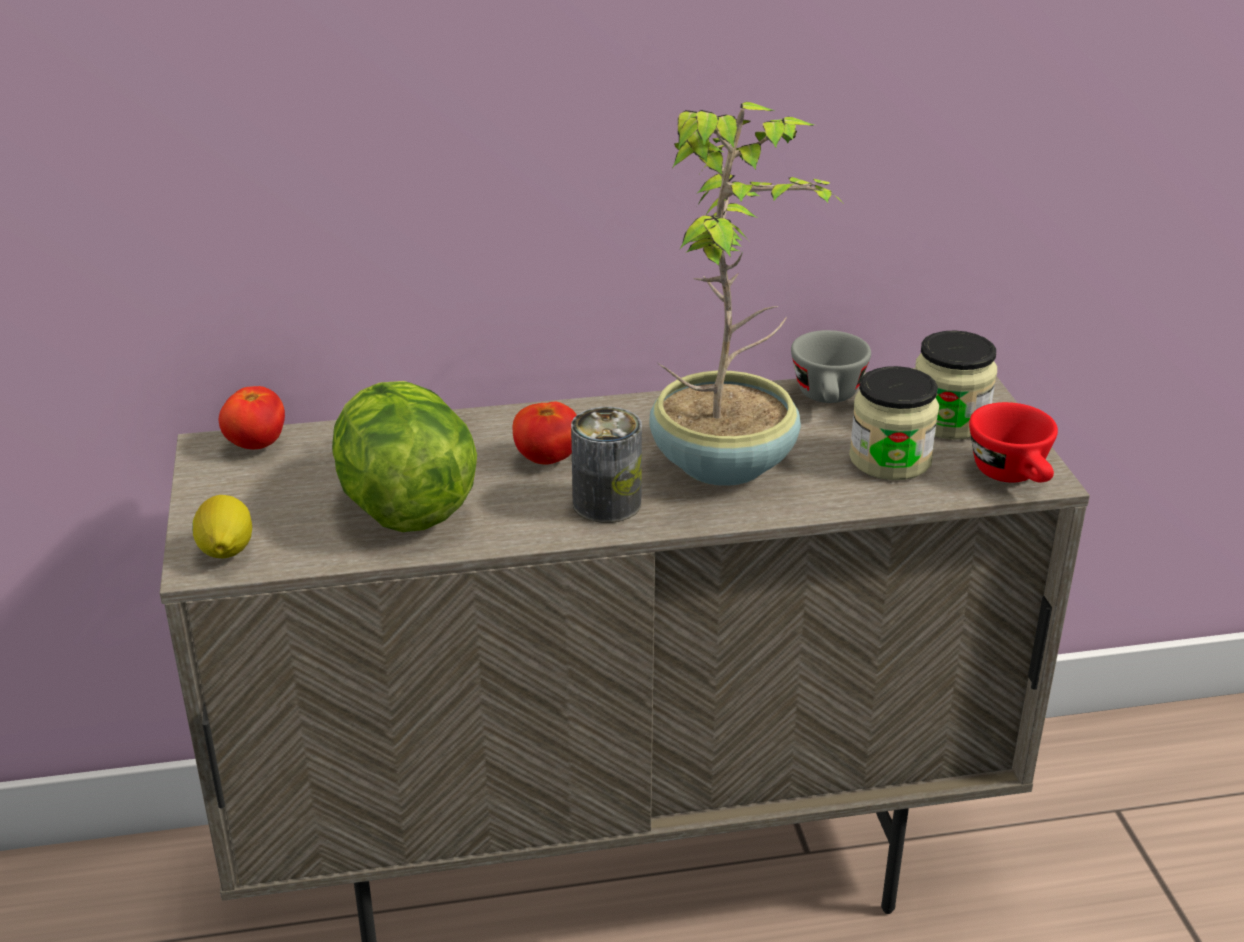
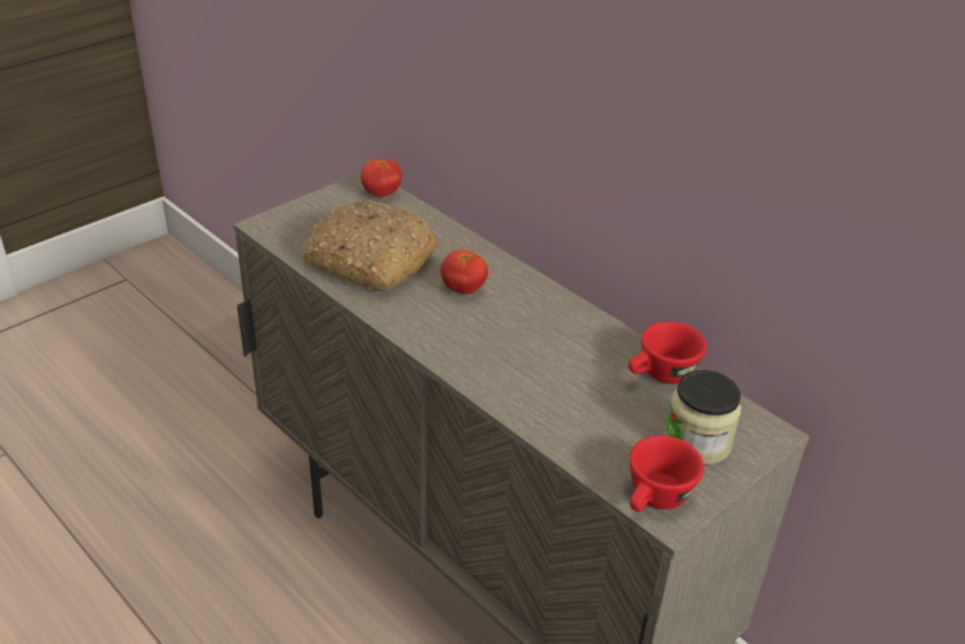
camera: 55 degrees right, 5 degrees up
(225, 552) = (279, 226): lemon -> none
(404, 506) = (369, 261): lettuce -> bread
(607, 503) = (439, 328): can -> none
(726, 462) = (532, 358): potted plant -> none
(829, 398) = (660, 375): grey cup -> red cup
(890, 459) = (612, 430): jar -> none

